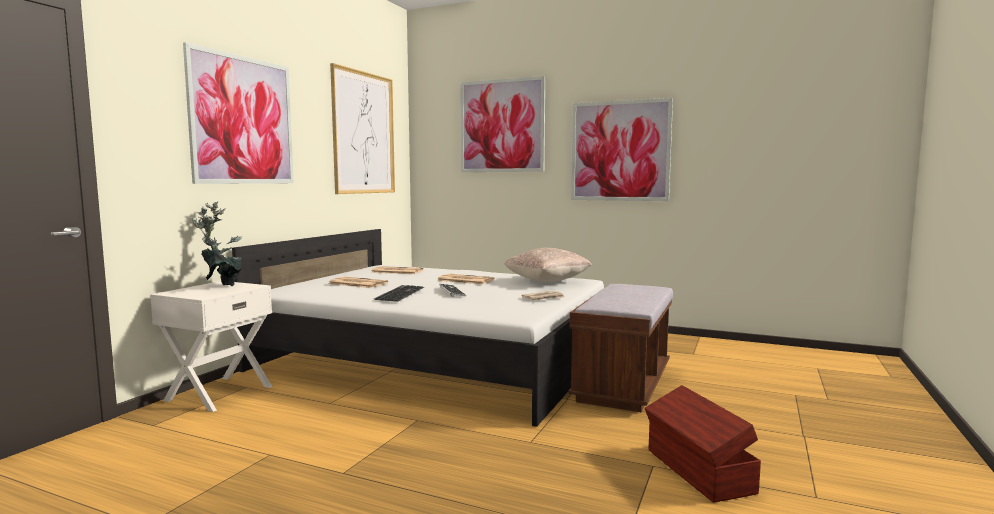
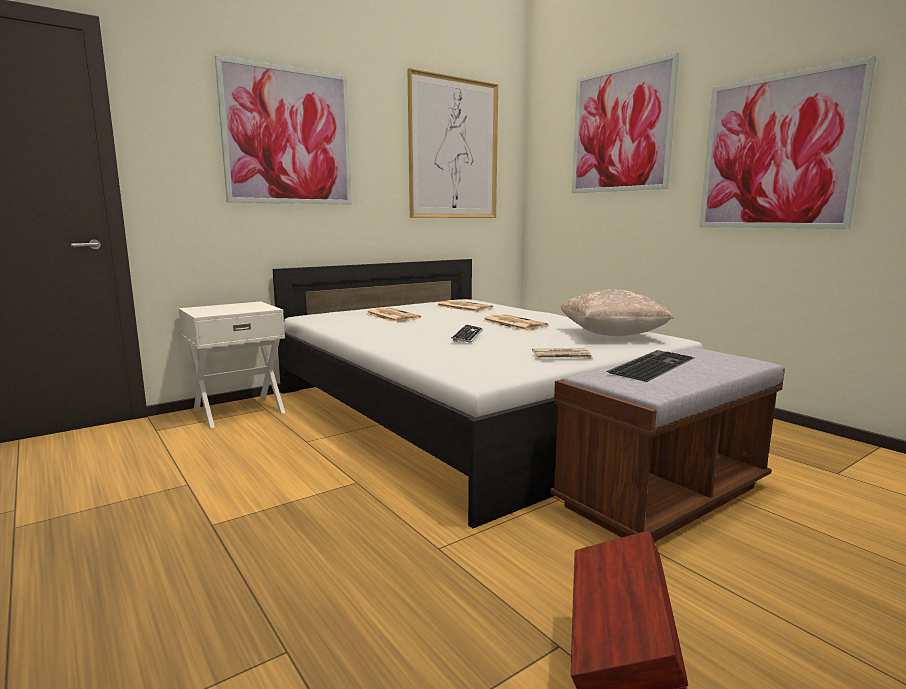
camera: 30 degrees right, 5 degrees up
(222, 286) = (245, 306): potted plant -> none
(399, 293) = (408, 331): keyboard -> keyboard (651, 365)

